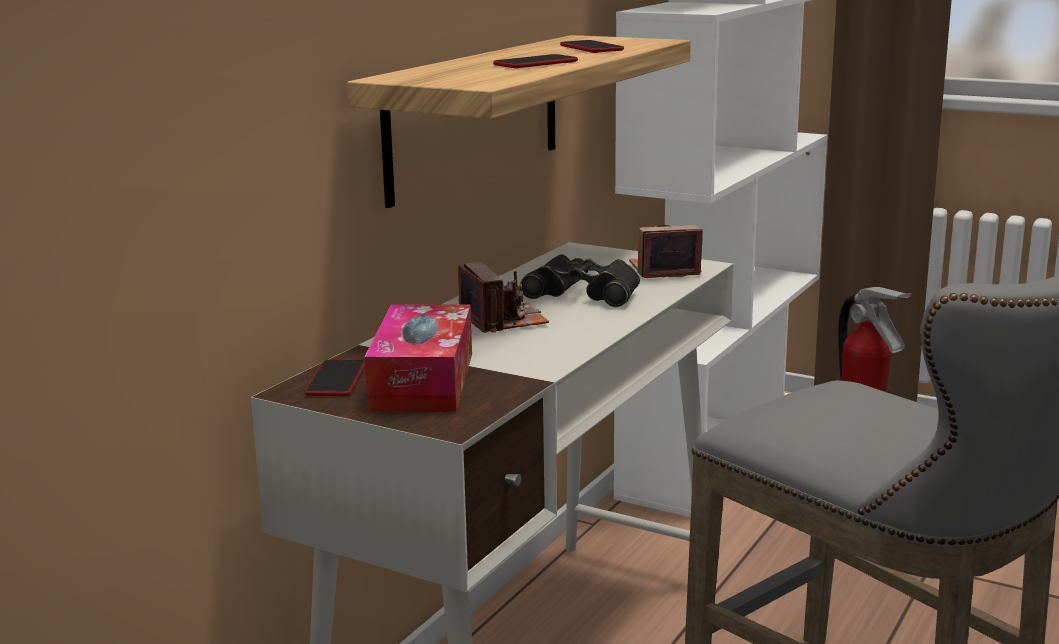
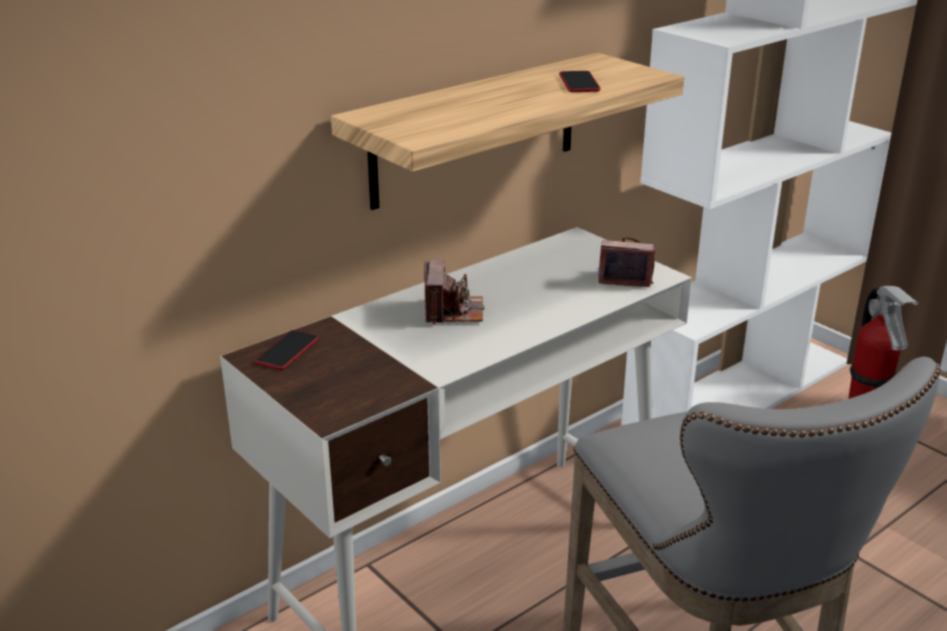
camera: 20 degrees right, 10 degrees up
(423, 381) = (345, 365): tissue box -> none
(535, 63) = (501, 106): phone -> none
(584, 293) = (539, 291): black binoculars -> none

